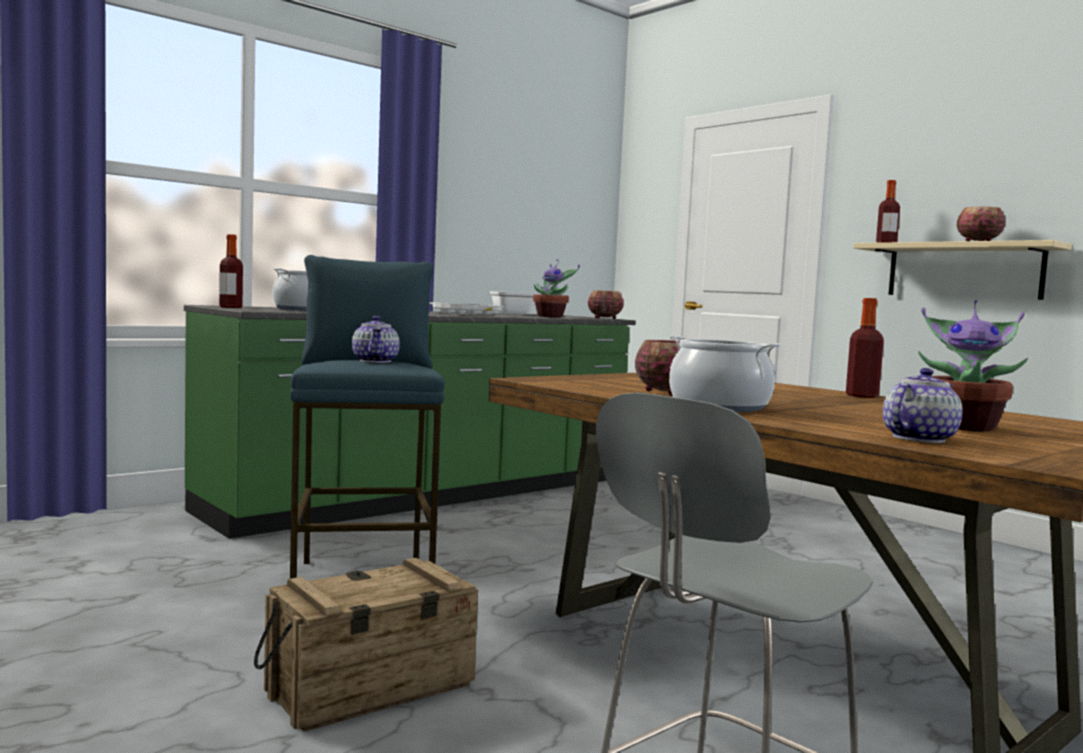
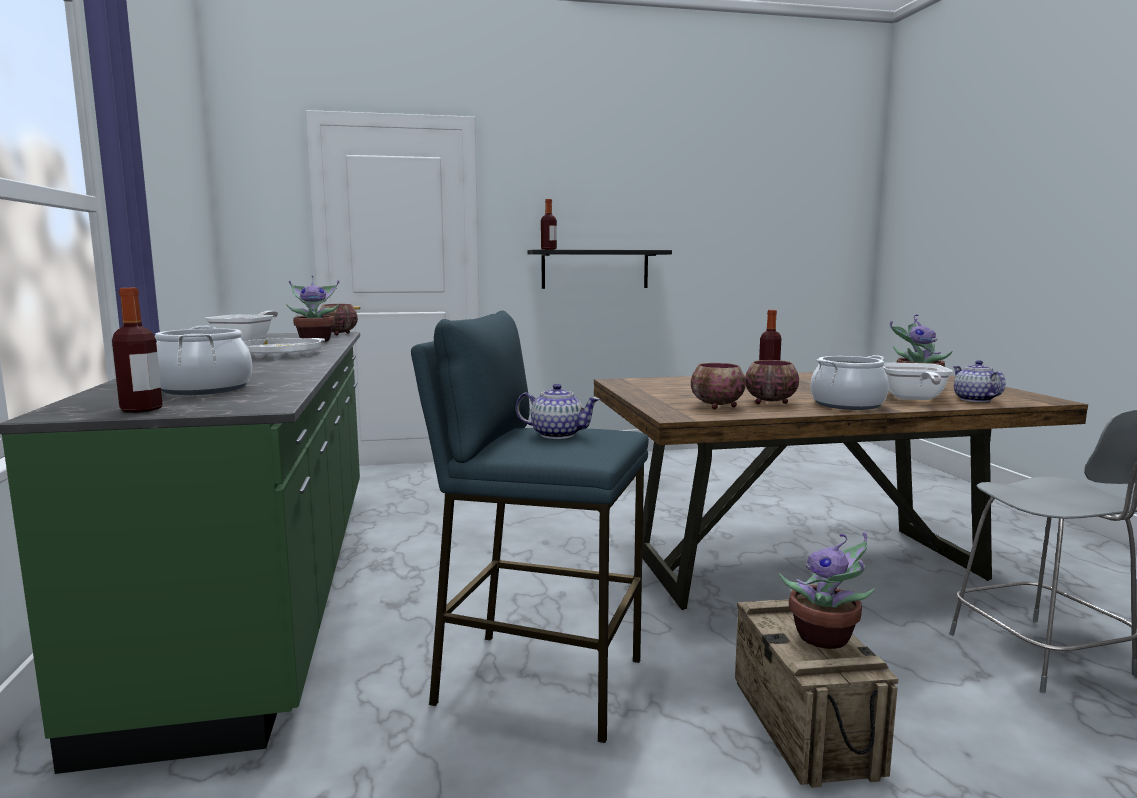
camera: 60 degrees left, 5 degrees up
(369, 590) = (826, 639): none -> potted plant
(840, 422) = (912, 399): none -> frying pan
(963, 271) = (595, 269): beige shelf -> black shelf
(978, 242) = (616, 249): bowl -> bowl (717, 406)

